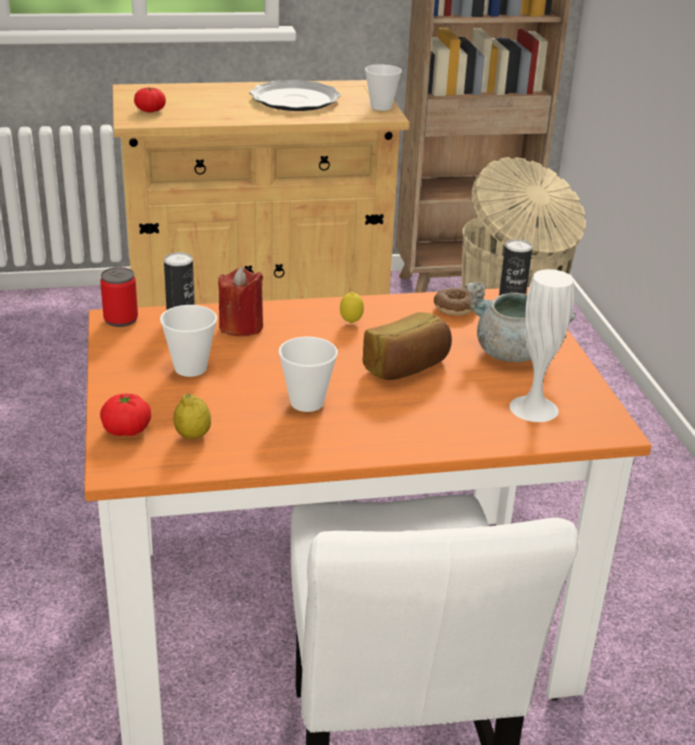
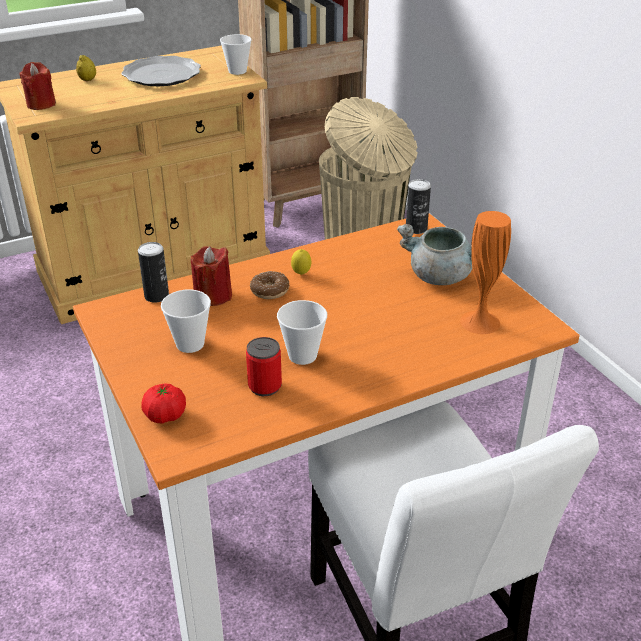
camera: 15 degrees left, 5 degrees up
(121, 319) = (106, 309): can -> can (265, 386)
(150, 111) = (41, 104): tomato -> red candle
(193, 436) = (224, 408): lemon -> lemon (87, 80)
(407, 367) = (366, 306): bread -> none
(455, 308) = (376, 244): donut -> donut (270, 291)
(534, 408) = (480, 322): white vase -> orange vase

